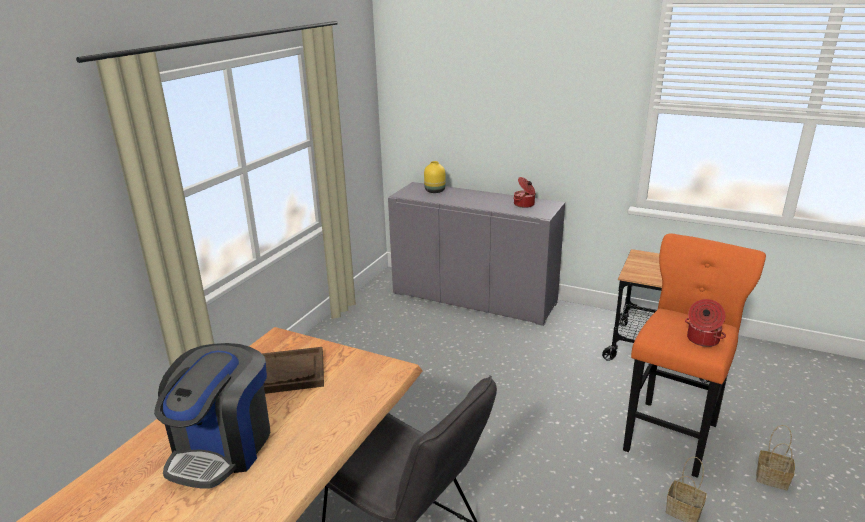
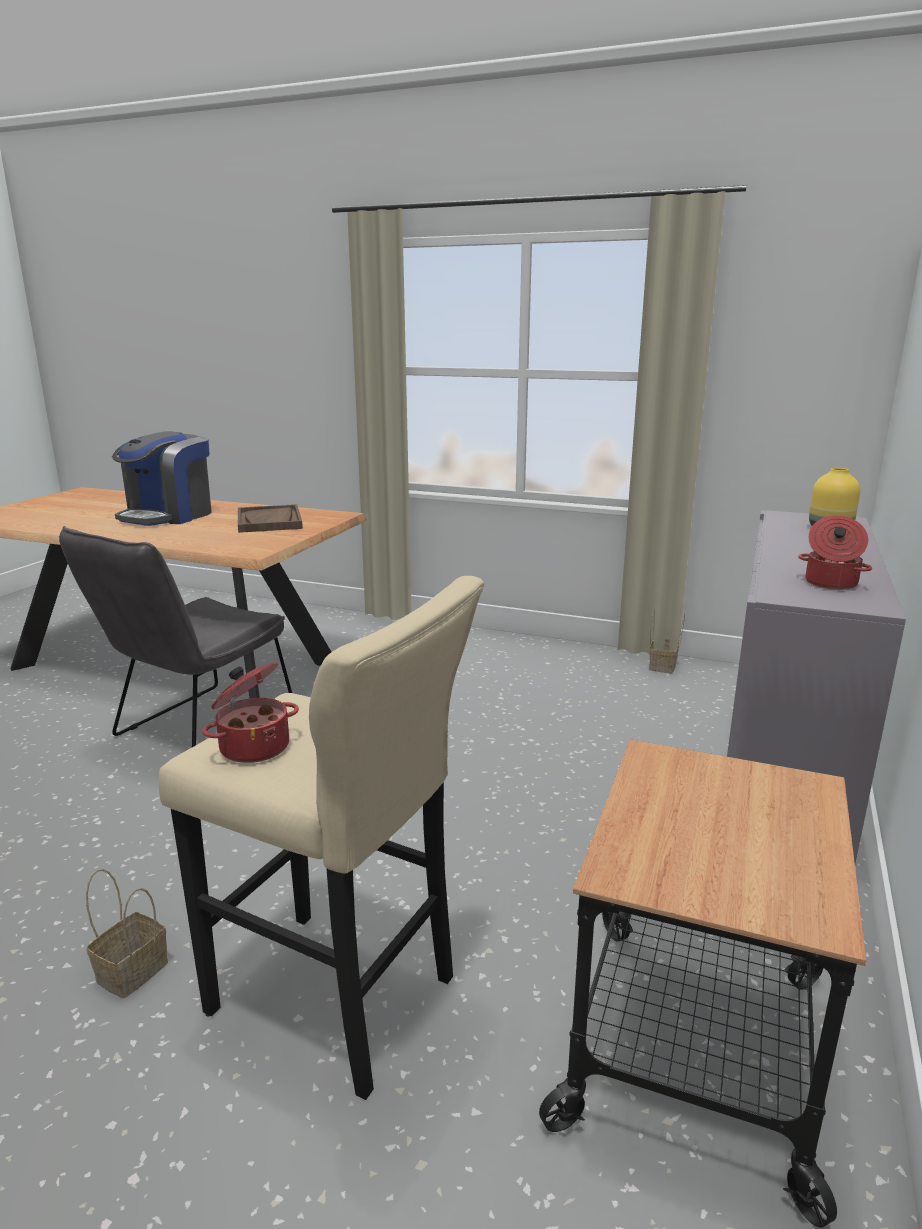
camera: 85 degrees right, 5 degrees down
(222, 447) = (168, 516): coffee machine -> coffee machine turned 75 degrees counterclockwise
(672, 433) = (341, 1001): orange stool -> beige stool
(773, 478) = (154, 1169): basket -> basket (663, 666)

